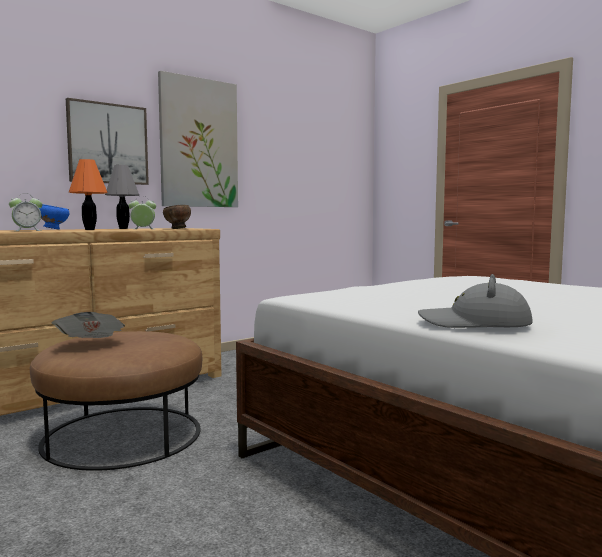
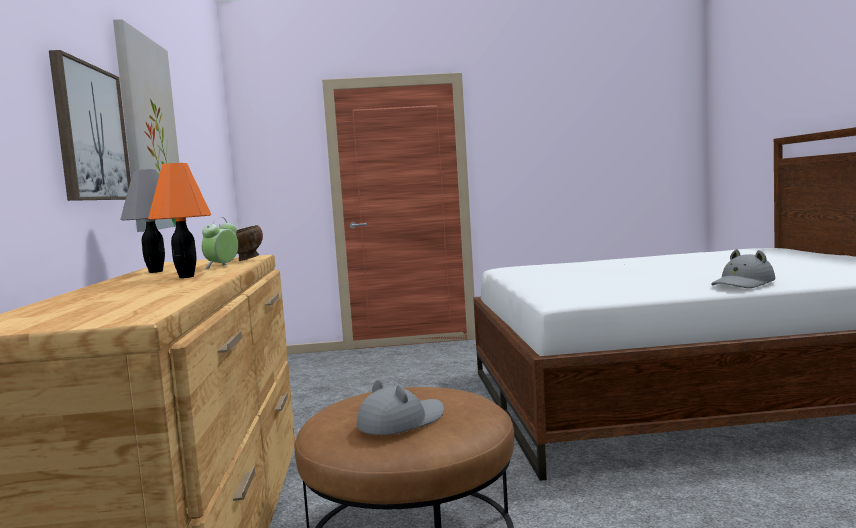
camera: 55 degrees left, 0 degrees up
(27, 230) = (162, 290): alarm clock -> none
(54, 229) = (110, 287): blue bowl -> none
(91, 345) = (401, 422): newspaper -> grey hat

